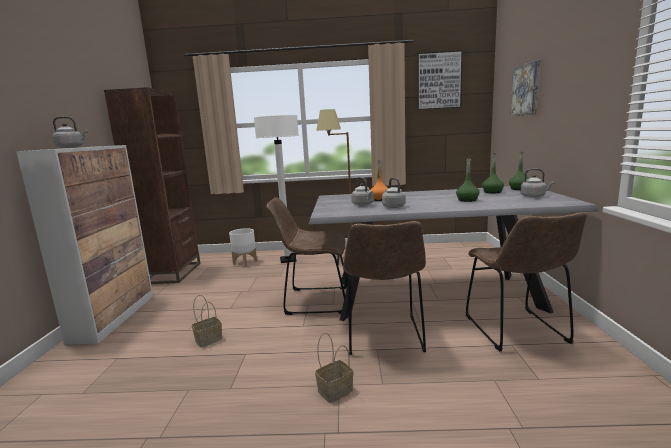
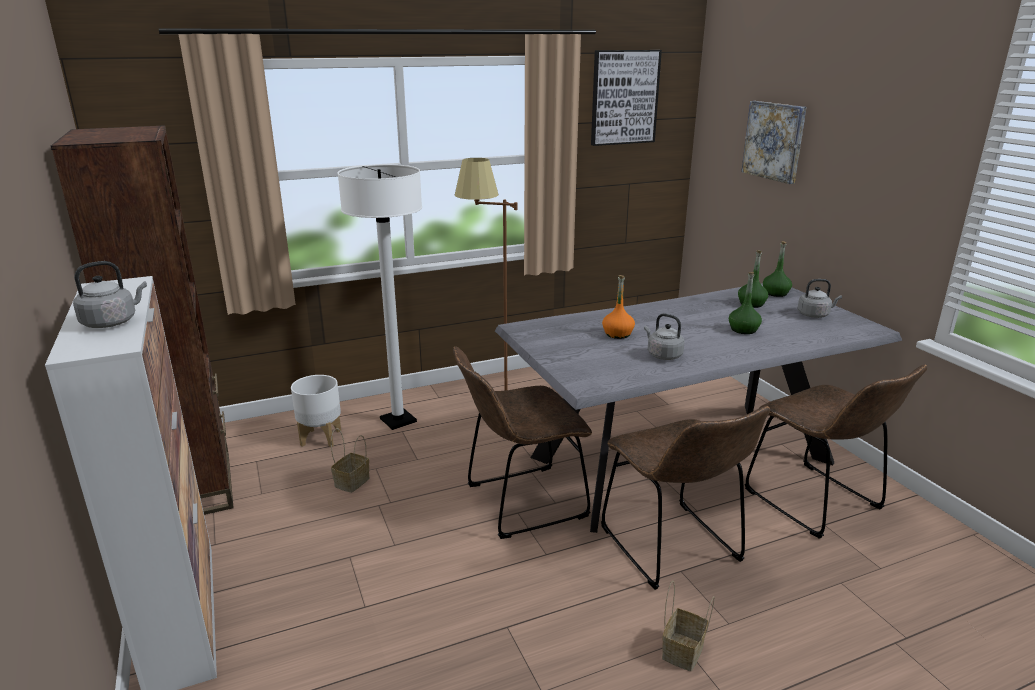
camera: 25 degrees left, 10 degrees up
(208, 340) = (421, 618): basket -> basket (352, 483)
(363, 204) = (612, 352): grey kettle -> none

